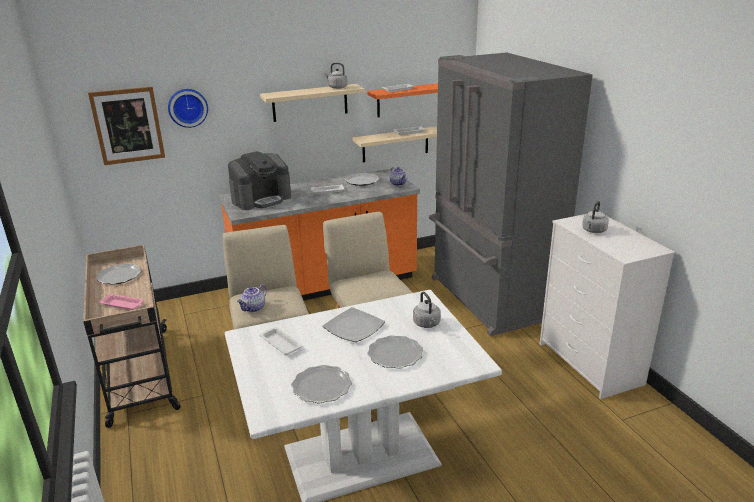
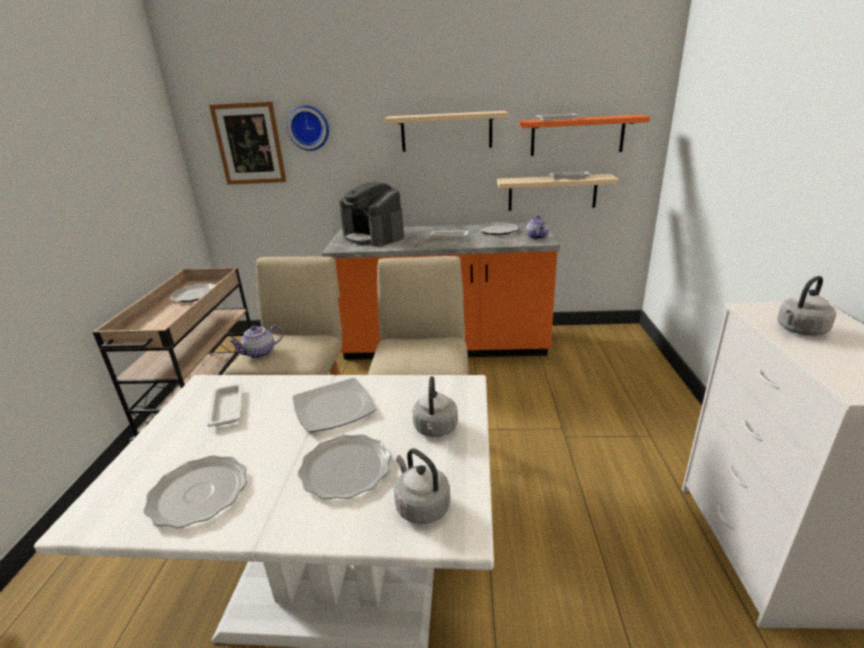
camera: 25 degrees right, 0 degrees up
(123, 304) = (162, 323): pink tray -> none
(261, 199) = (373, 237): coffee machine -> coffee machine turned 60 degrees clockwise
(336, 87) = (477, 112): grey kettle -> grey kettle (421, 505)
(489, 298) = (634, 403): grey fridge -> none

